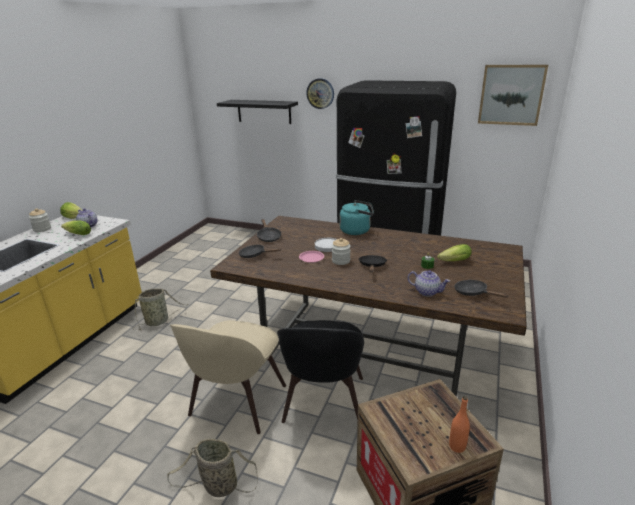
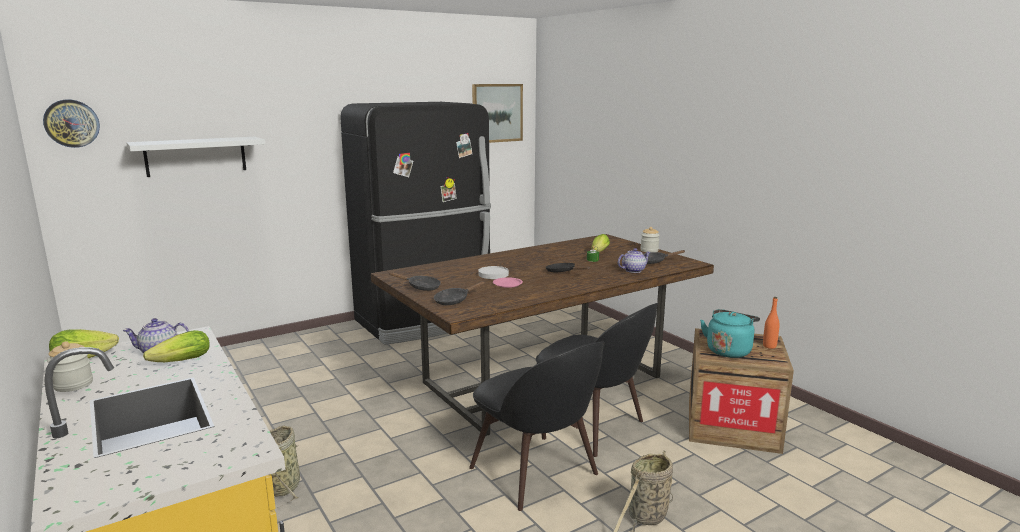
camera: 55 degrees left, 10 degrees down
(236, 403) = (536, 473): beige chair -> black chair
(264, 111) = (196, 156): black shelf -> white shelf
(320, 93) = (290, 123): wall clock -> wall clock (71, 123)
(341, 261) = (533, 277): jar -> jar (649, 250)
(357, 230) = (482, 259): turquoise kettle -> turquoise kettle (729, 350)

